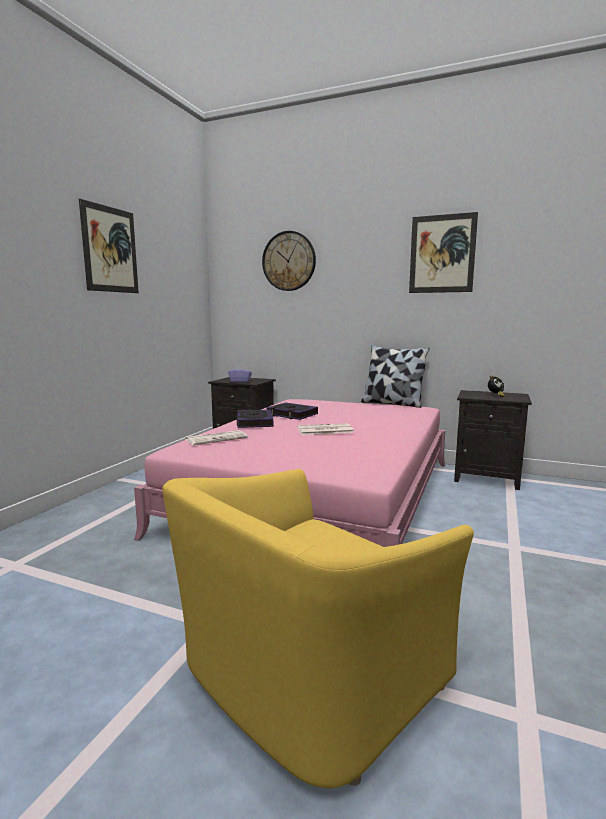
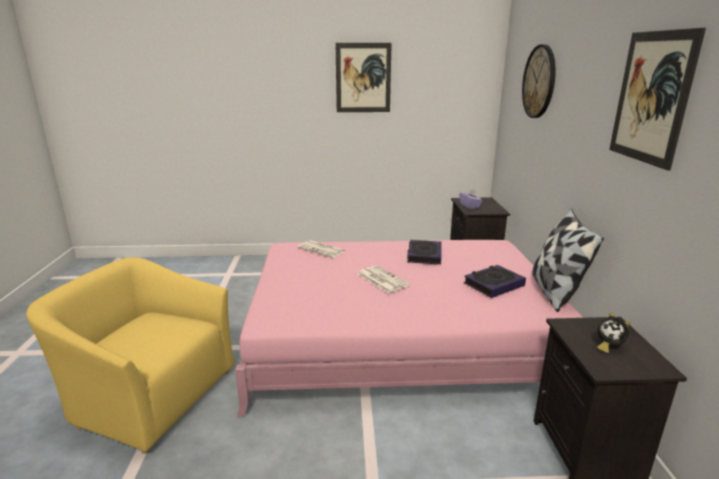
camera: 65 degrees right, 10 degrees up
(254, 422) = (379, 249): book -> book (493, 284)

